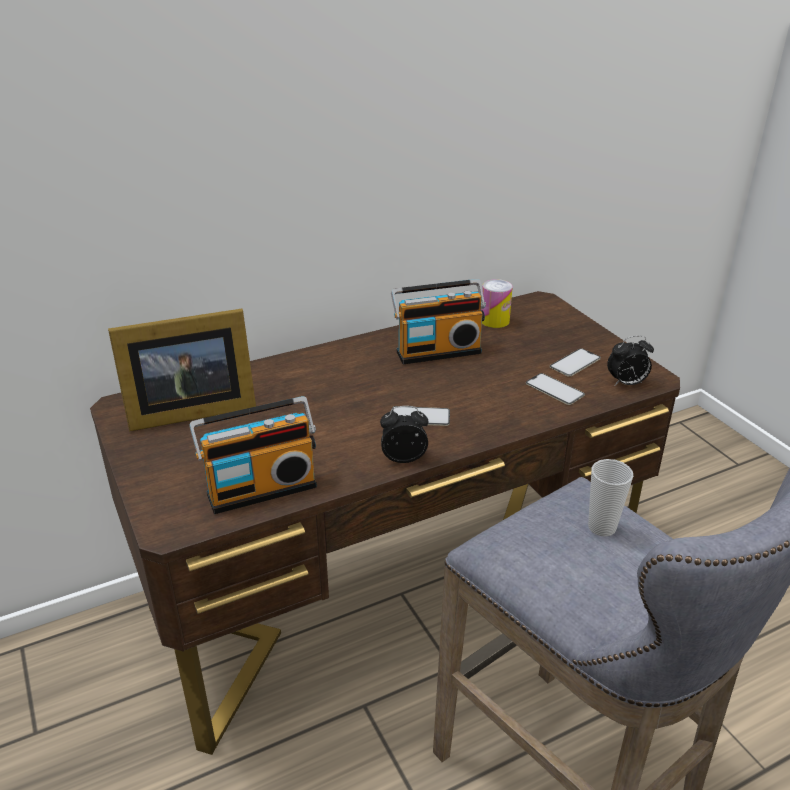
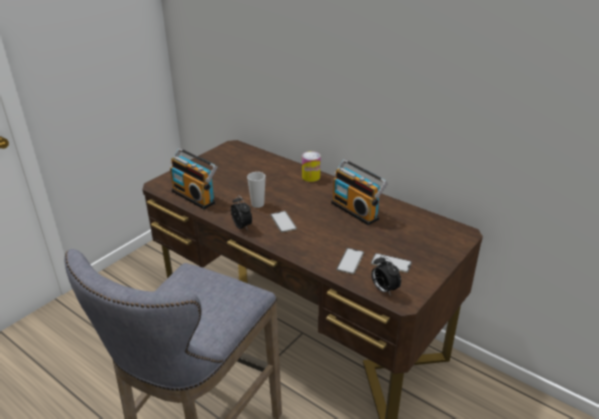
camera: 65 degrees right, 0 degrees up
(187, 411) = (240, 161): picture frame -> none
(494, 321) = (414, 221): can -> can (311, 177)
(602, 527) = (210, 299): cup -> cup (257, 204)

